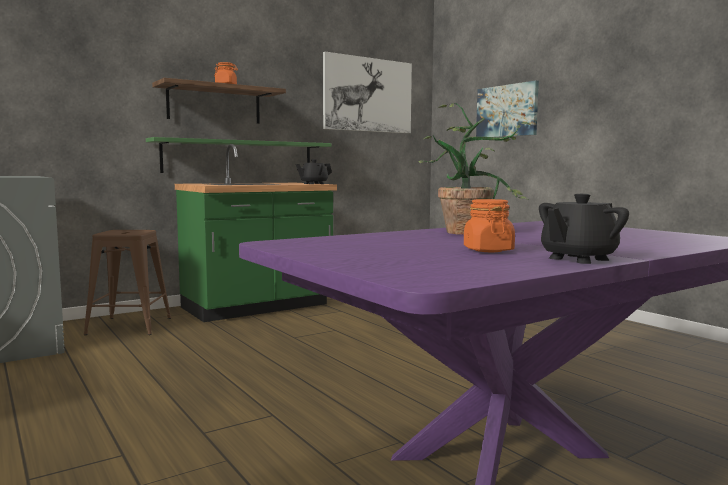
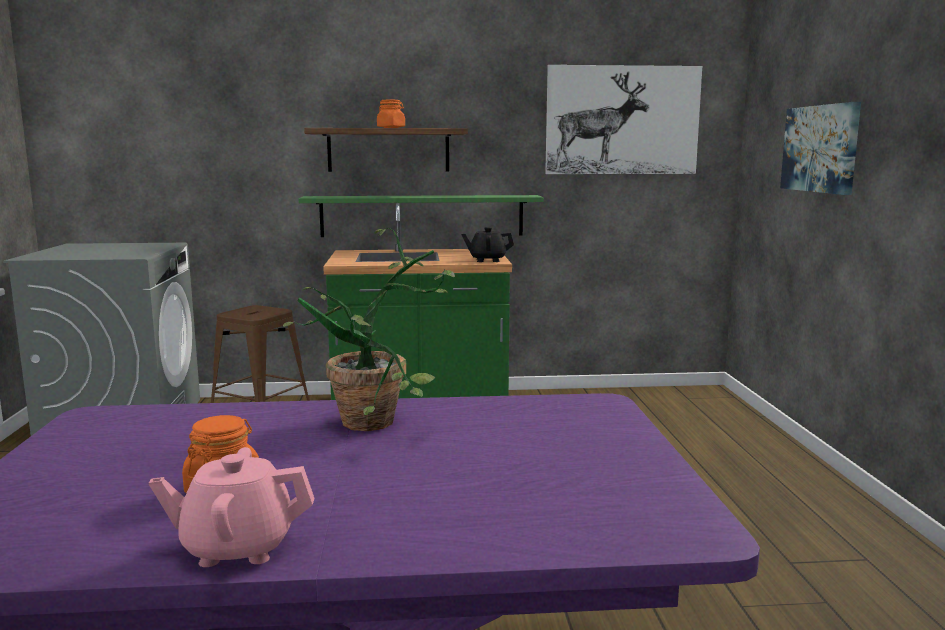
camera: 30 degrees right, 5 degrees up
(578, 259) = (237, 547): black teapot -> pink teapot

